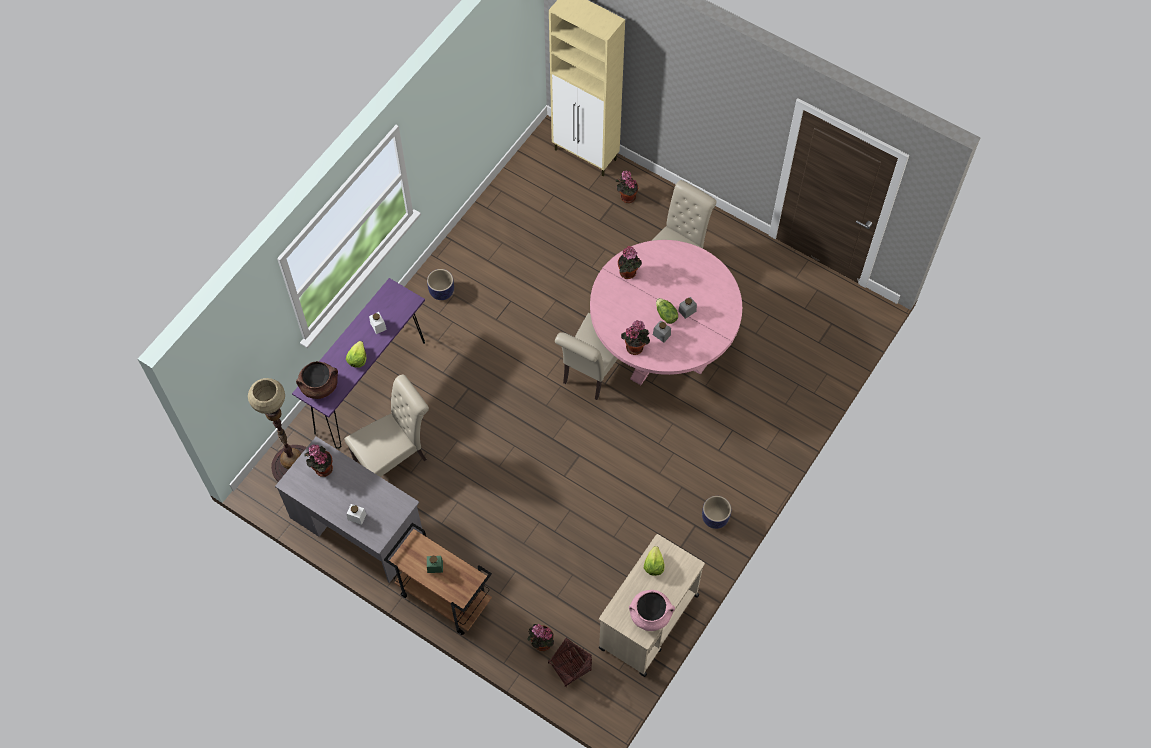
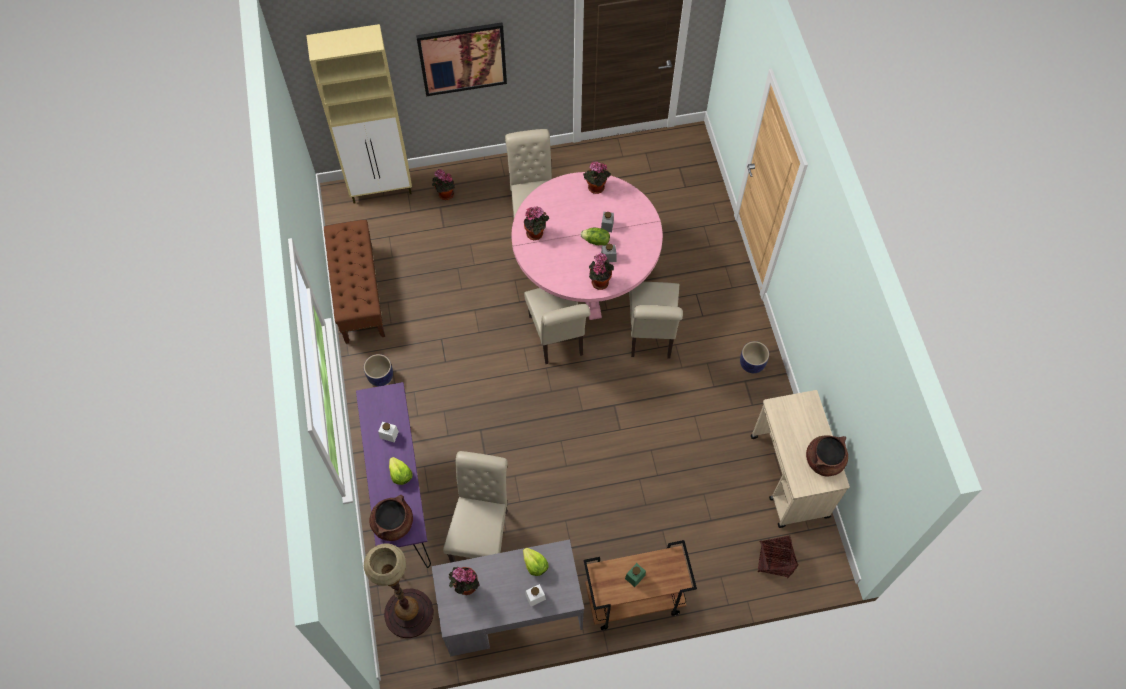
camera: 45 degrees left, 0 degrees up
(489, 220) = (359, 293): none -> brown bench
(540, 643) = (737, 564): potted plant -> potted plant (595, 188)
(650, 614) = (824, 460): pink cooking pot -> brown cooking pot
(653, 565) = (786, 423): lettuce -> lettuce (535, 565)
(662, 430) = (650, 336): none -> beige chair
(688, 93) = (462, 58): none -> picture

